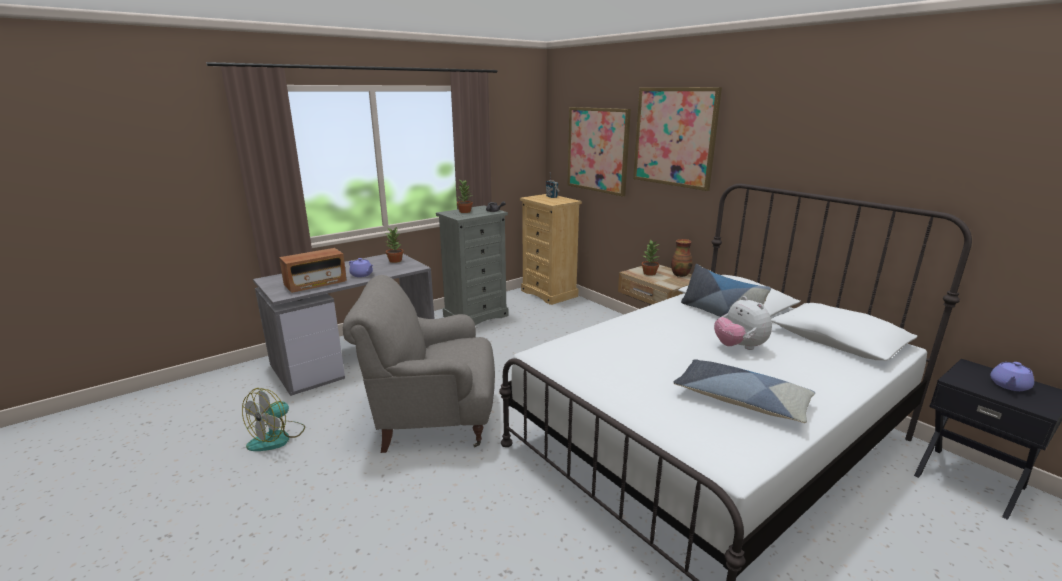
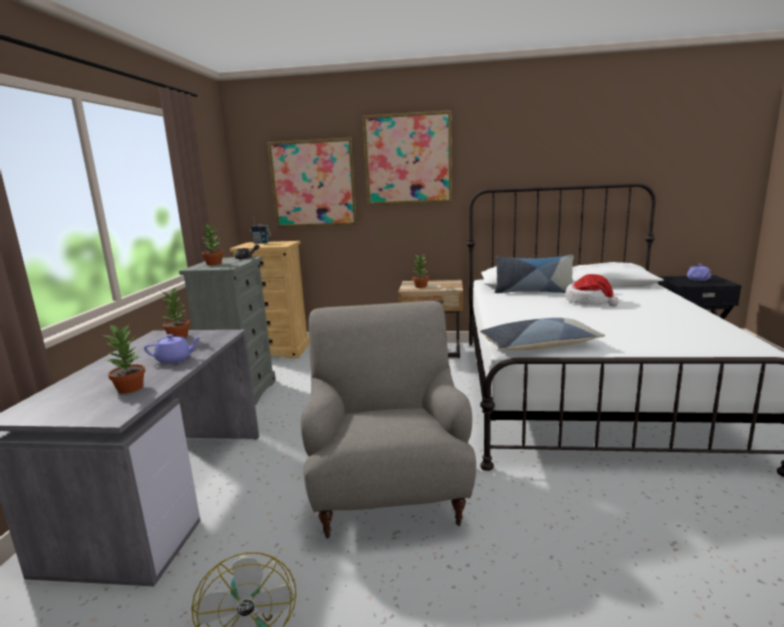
camera: 45 degrees left, 5 degrees down
(315, 284) = (130, 388): radio -> potted plant
(433, 420) = (389, 491): grey armchair -> grey armchair turned 135 degrees clockwise
(680, 274) = (441, 282): vase -> none
(739, 347) = (589, 301): plush toy -> hat
(741, 400) = (667, 321): pillow -> pillow (539, 345)

